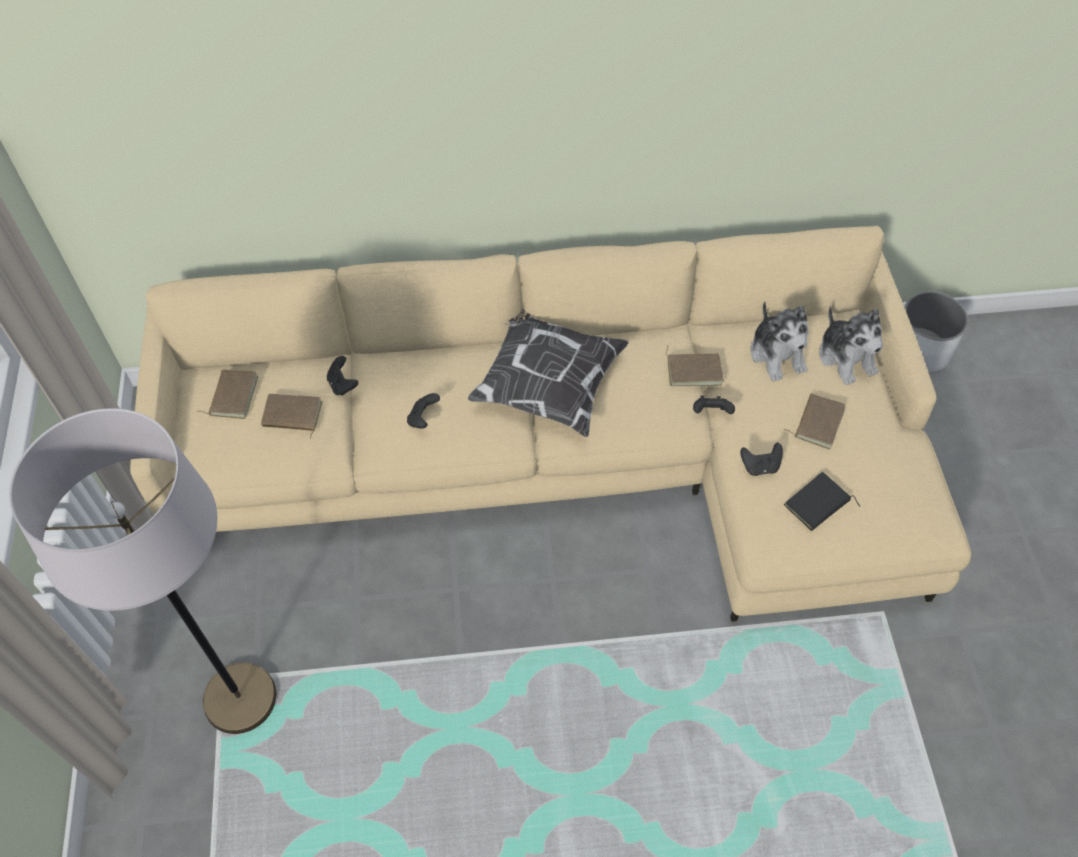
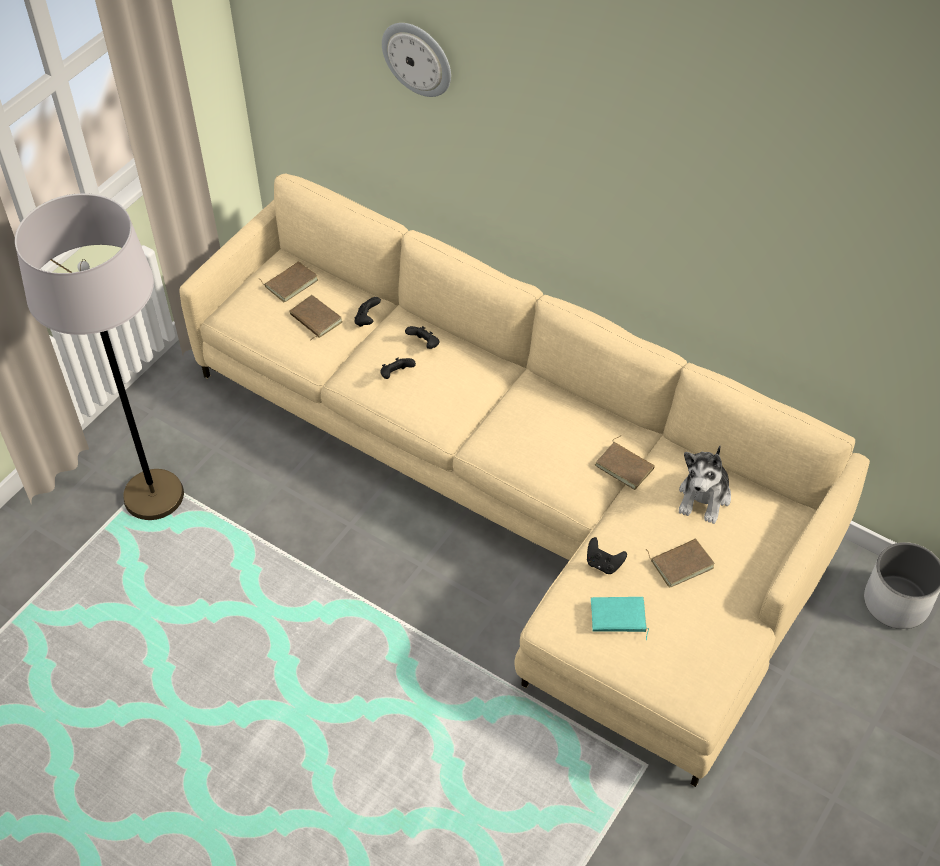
camera: 40 degrees right, 5 degrees down
(291, 69) = (418, 58): none -> wall clock
(547, 384) = (506, 407): pillow -> none
(711, 413) = (607, 504): black game controller -> black game controller (424, 344)
(818, 505) = (618, 618): black book -> turquoise book
(846, 358) = (760, 536): plush toy -> none

